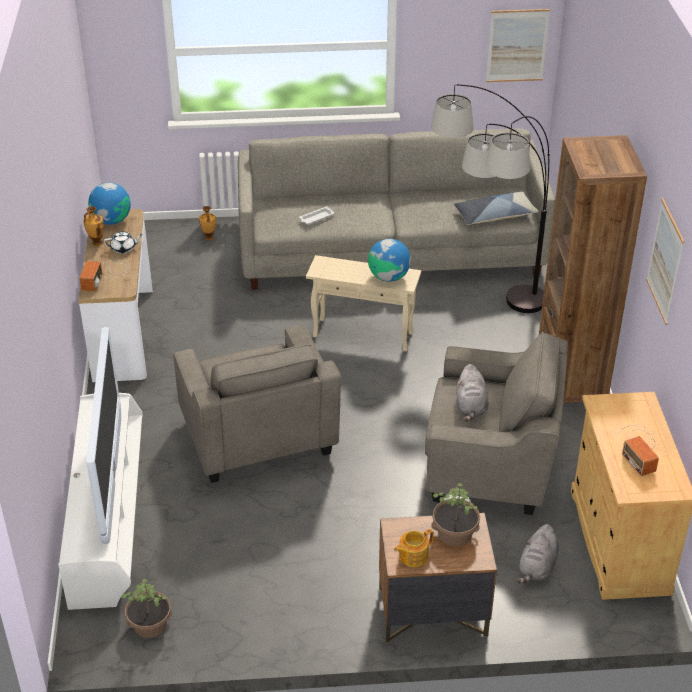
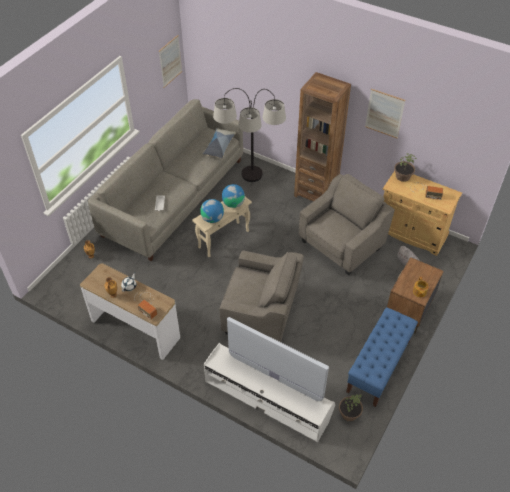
camera: 55 degrees left, 10 degrees up
(111, 220) = (98, 280): globe -> globe (212, 218)
(273, 623) = (378, 366): none -> blue bench
(455, 533) = (416, 272): potted plant -> potted plant (402, 176)
(471, 407) = (336, 227): grey plush toy -> none

